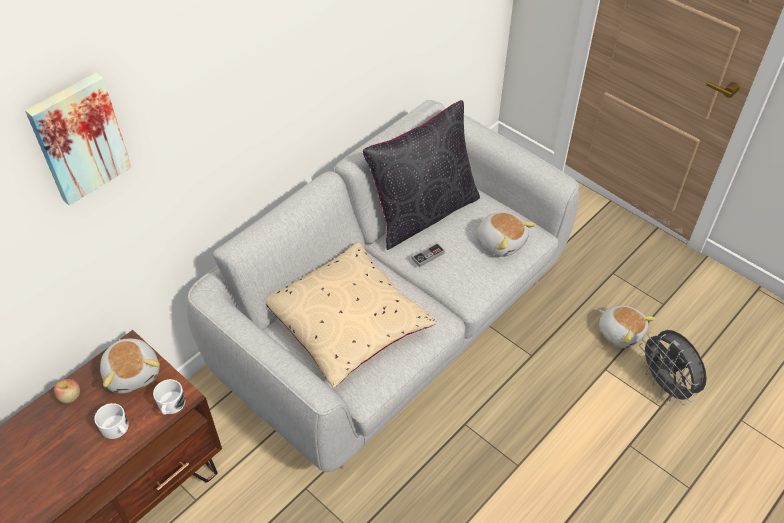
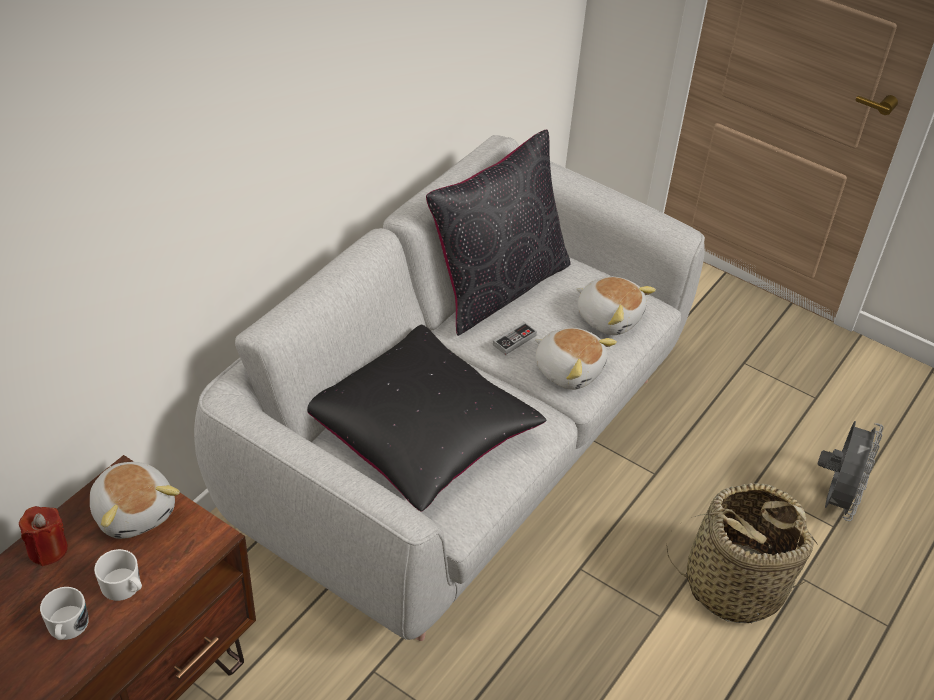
camera: 10 degrees left, 5 degrees down
(70, 396) = (48, 549): apple -> red candle
(79, 138) = (78, 165): picture -> none
(171, 406) = (197, 551): white mug -> white mug (67, 628)
(347, 324) = (420, 433): beige pillow -> black pillow
(577, 445) = (734, 584): none -> basket
(620, 332) = (766, 436): plush toy -> plush toy (568, 369)
(665, 385) = (835, 499): grey fan -> grey fan turned 120 degrees counterclockwise

